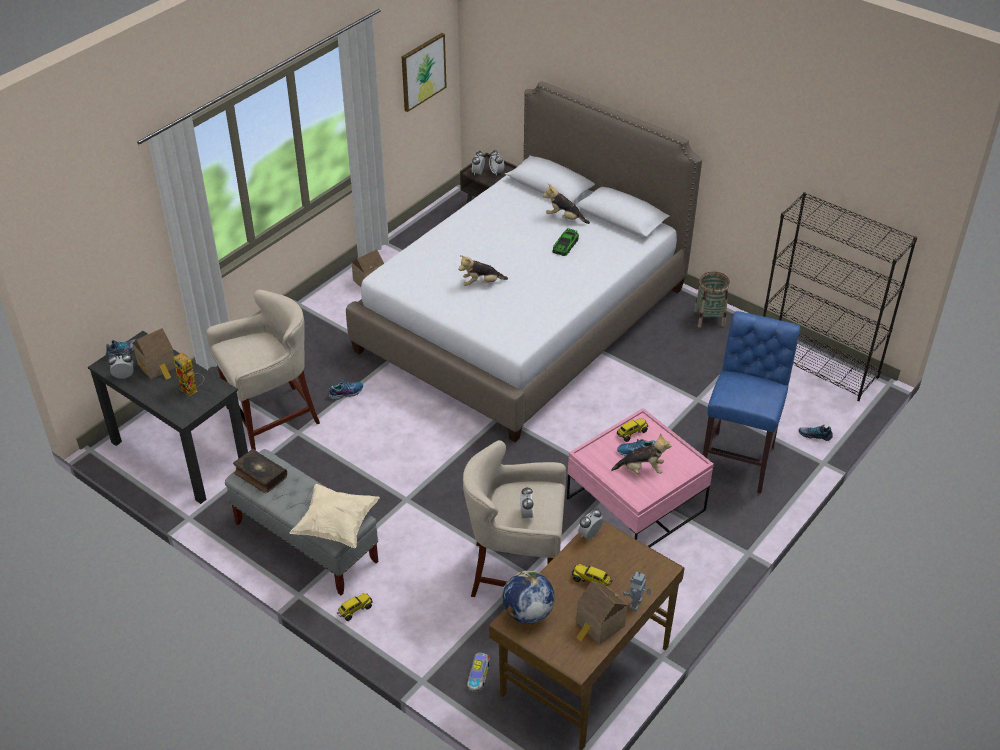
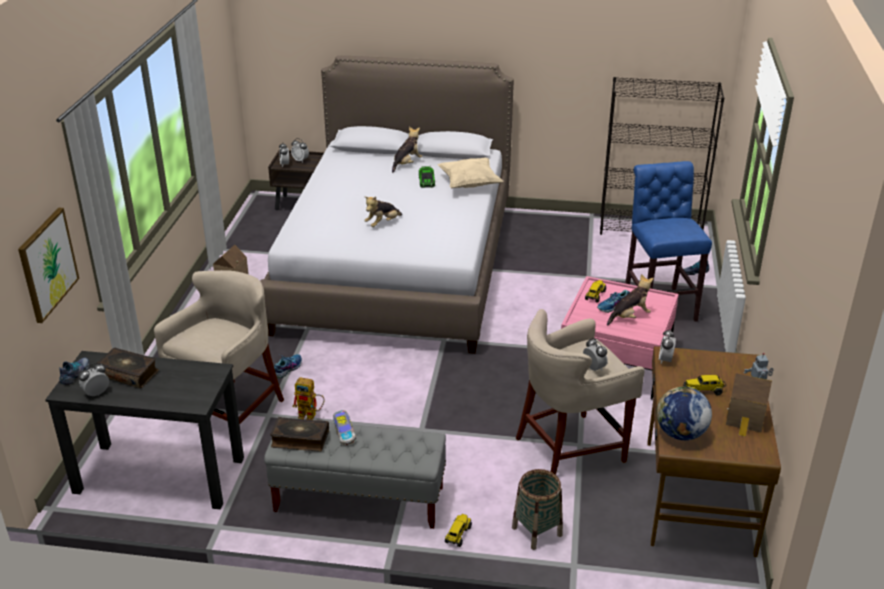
camera: 30 degrees left, 10 degrees down
(158, 366) = (128, 373): toy house -> book
(192, 391) = (186, 381): toy robot -> toy robot (311, 415)
(336, 526) = (415, 451): beige pillow -> beige pillow (469, 184)
(423, 71) = (220, 73): picture -> picture (47, 264)
(478, 675) = (617, 538): toy car -> toy car (344, 432)
(564, 218) = (407, 164): plush toy -> plush toy turned 135 degrees clockwise
(709, 318) = (543, 223): basket -> basket (537, 531)

